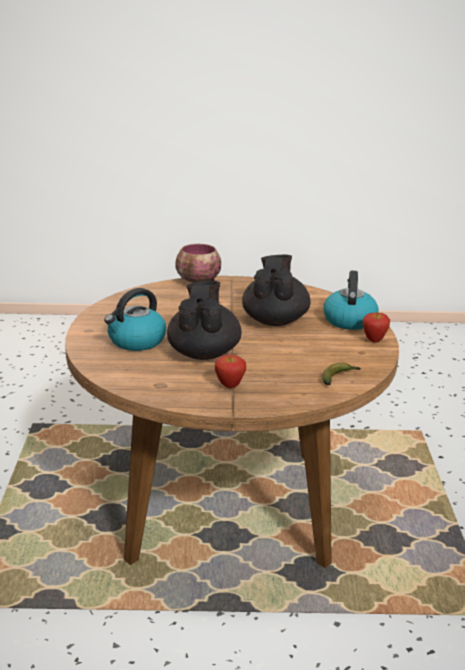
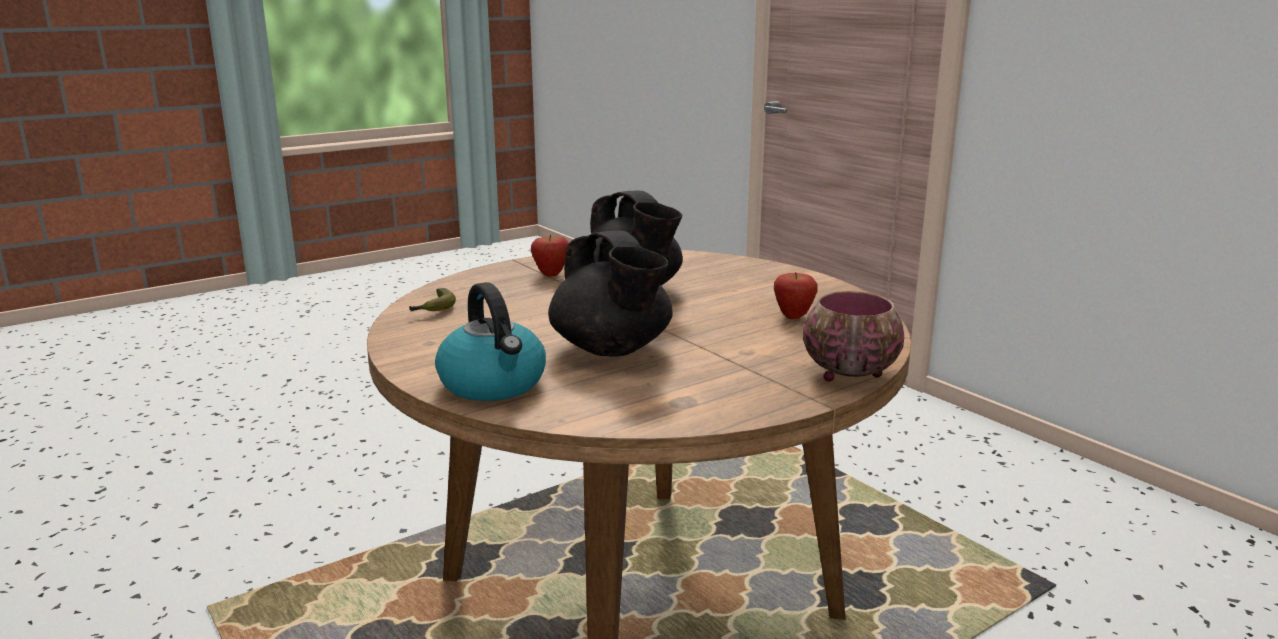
camera: 145 degrees right, 5 degrees down
(136, 341) = (728, 282): kettle -> none
(374, 340) = (422, 364): apple -> apple (793, 317)

